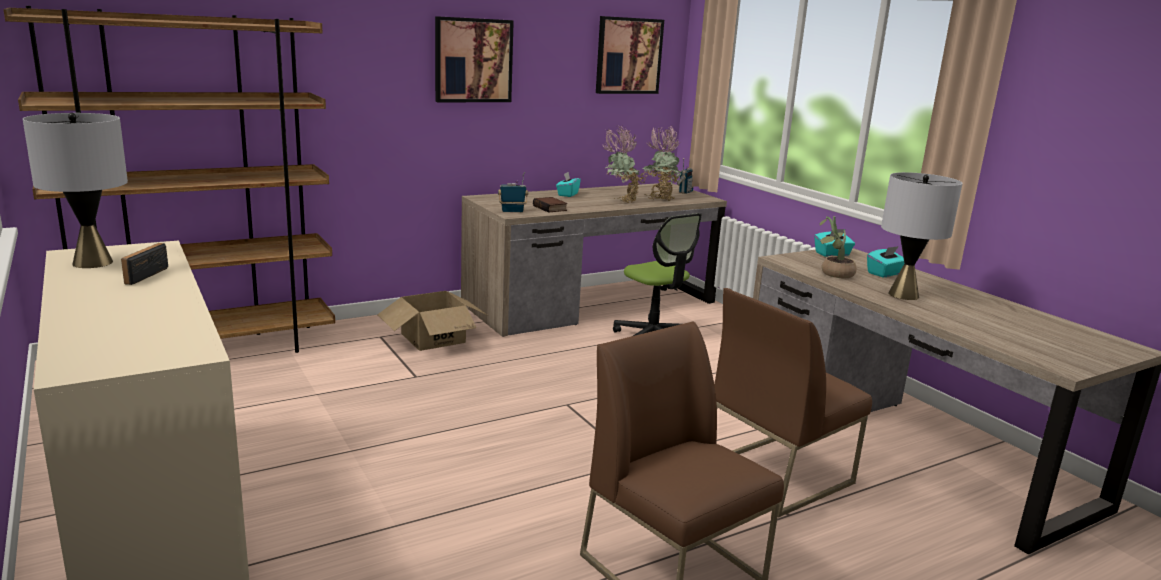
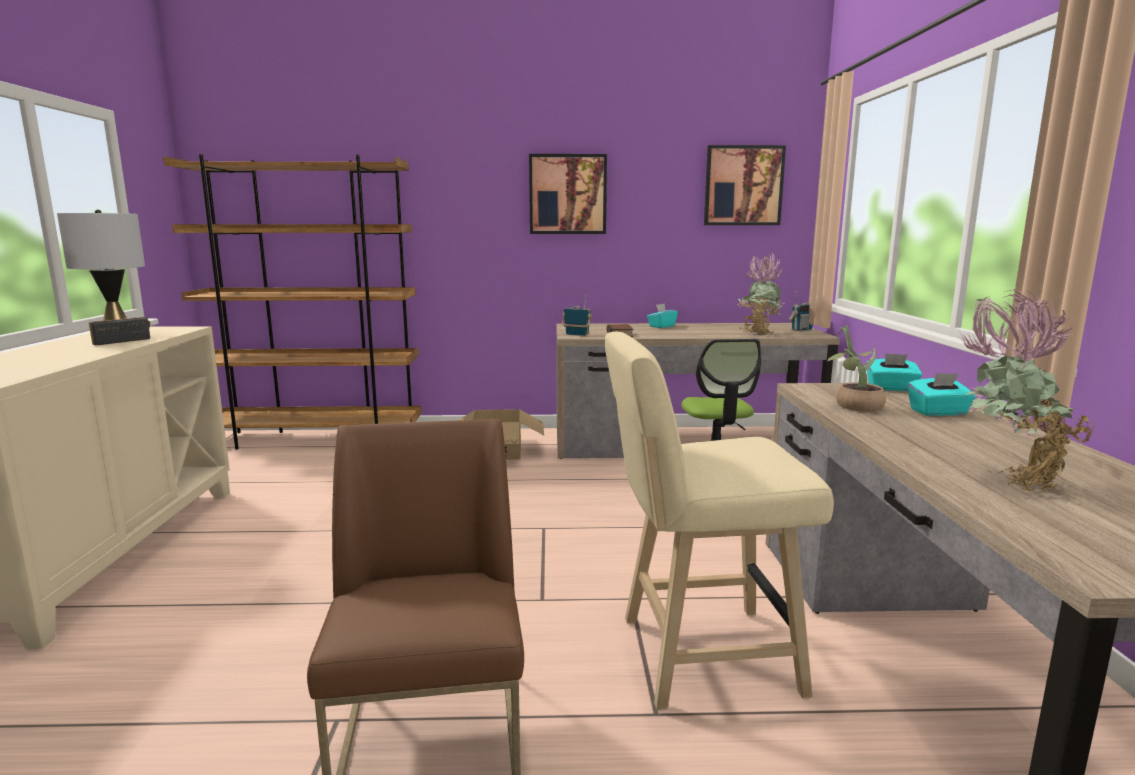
camera: 30 degrees right, 5 degrees down
(621, 201) = (708, 333): potted plant -> potted plant (1007, 480)
(776, 473) = (698, 656): brown chair -> beige stool
(903, 295) = (926, 436): grey table lamp -> none

